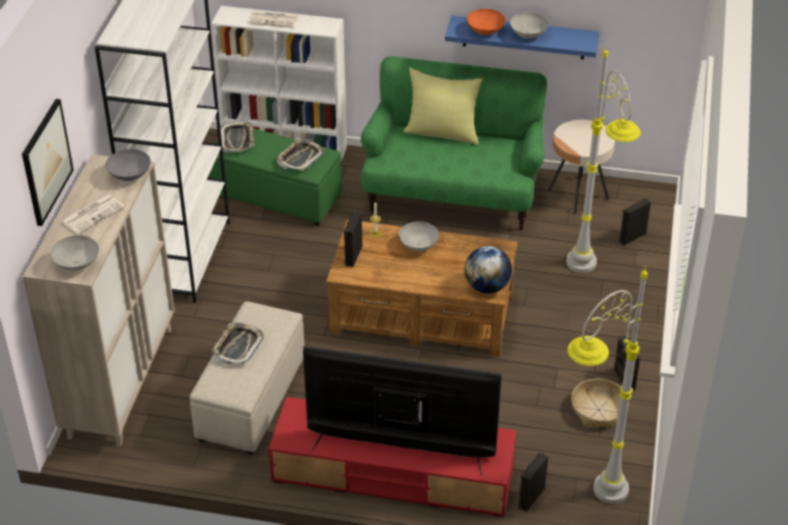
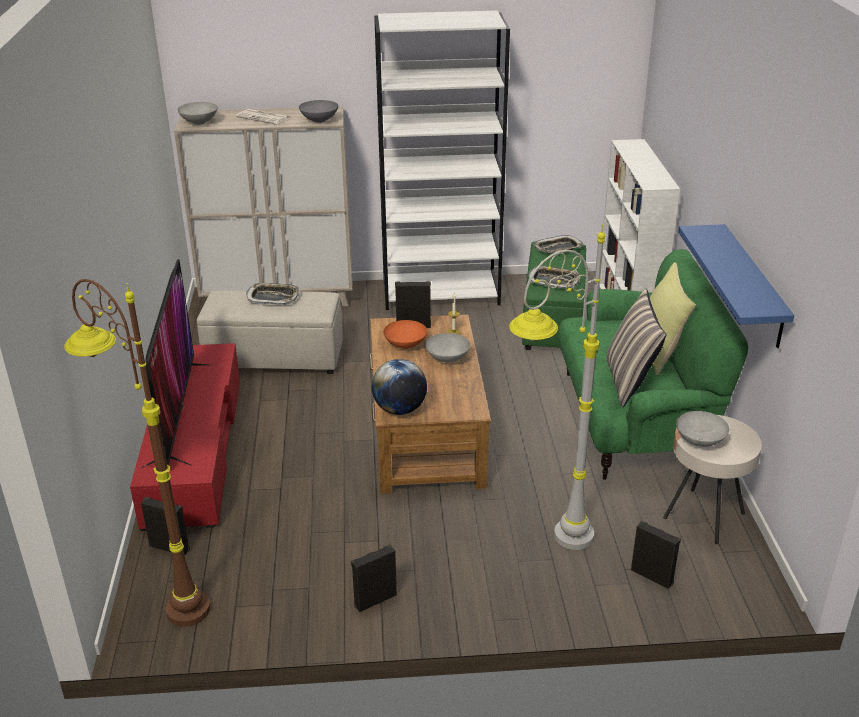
camera: 75 degrees right, 10 degrees down
(46, 162) = (262, 57): picture -> none
(274, 19) = (643, 161): newspaper -> none
(483, 160) = (630, 382): none -> pillow
(485, 32) = (711, 245): orange bowl -> orange bowl (404, 345)
(528, 35) = (731, 270): grey bowl -> grey bowl (699, 442)
(588, 504) = (163, 594): grey floor lamp -> brown floor lamp
(598, 410) = (317, 584): basket -> none

